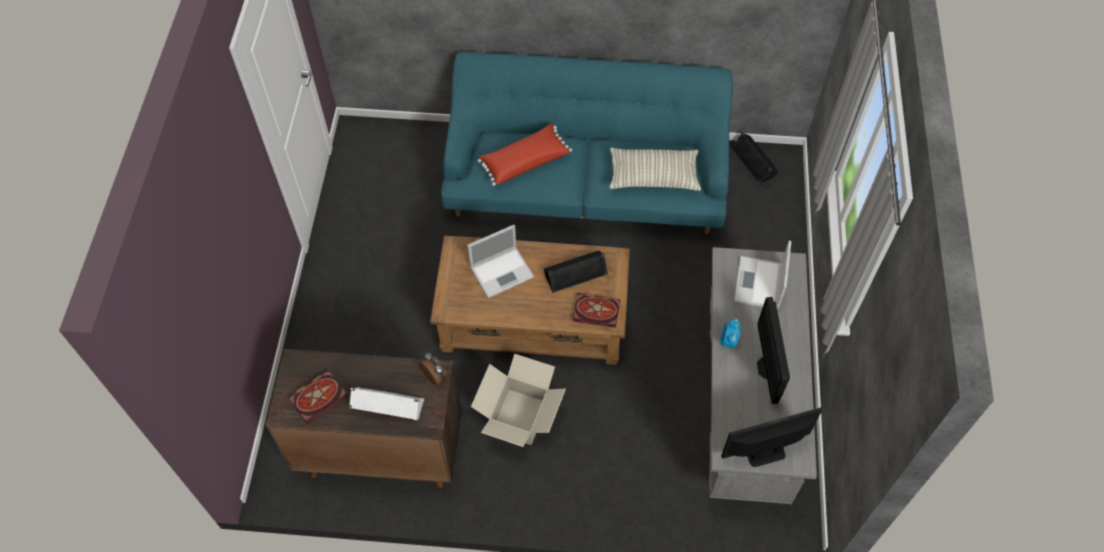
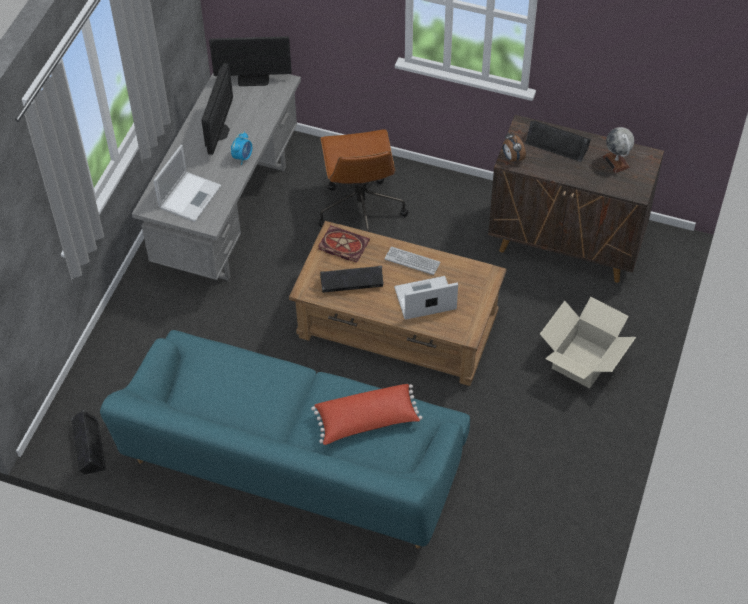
camera: 165 degrees left, 5 degrees down
(319, 396) = (616, 162): book -> globe
(387, 406) = (557, 143): white speaker -> black speaker
(519, 416) = (434, 246): cardboard box -> cardboard box (583, 361)
(524, 309) = (412, 261): none -> keyboard
(608, 444) = (360, 210): none -> brown office chair
(653, 177) = (230, 372): pillow -> none

